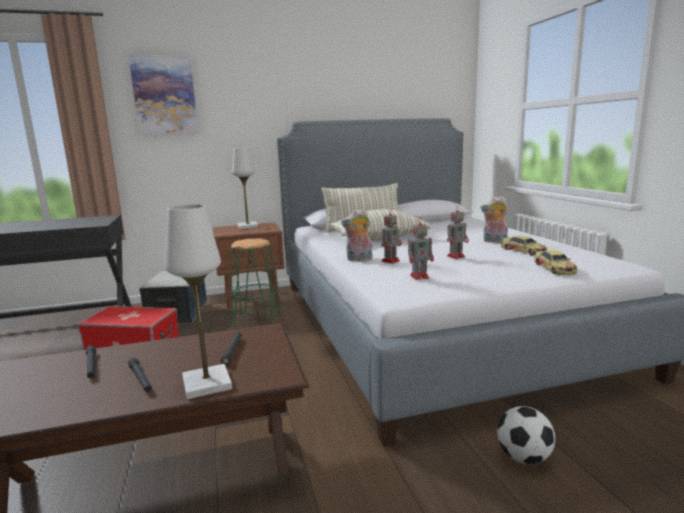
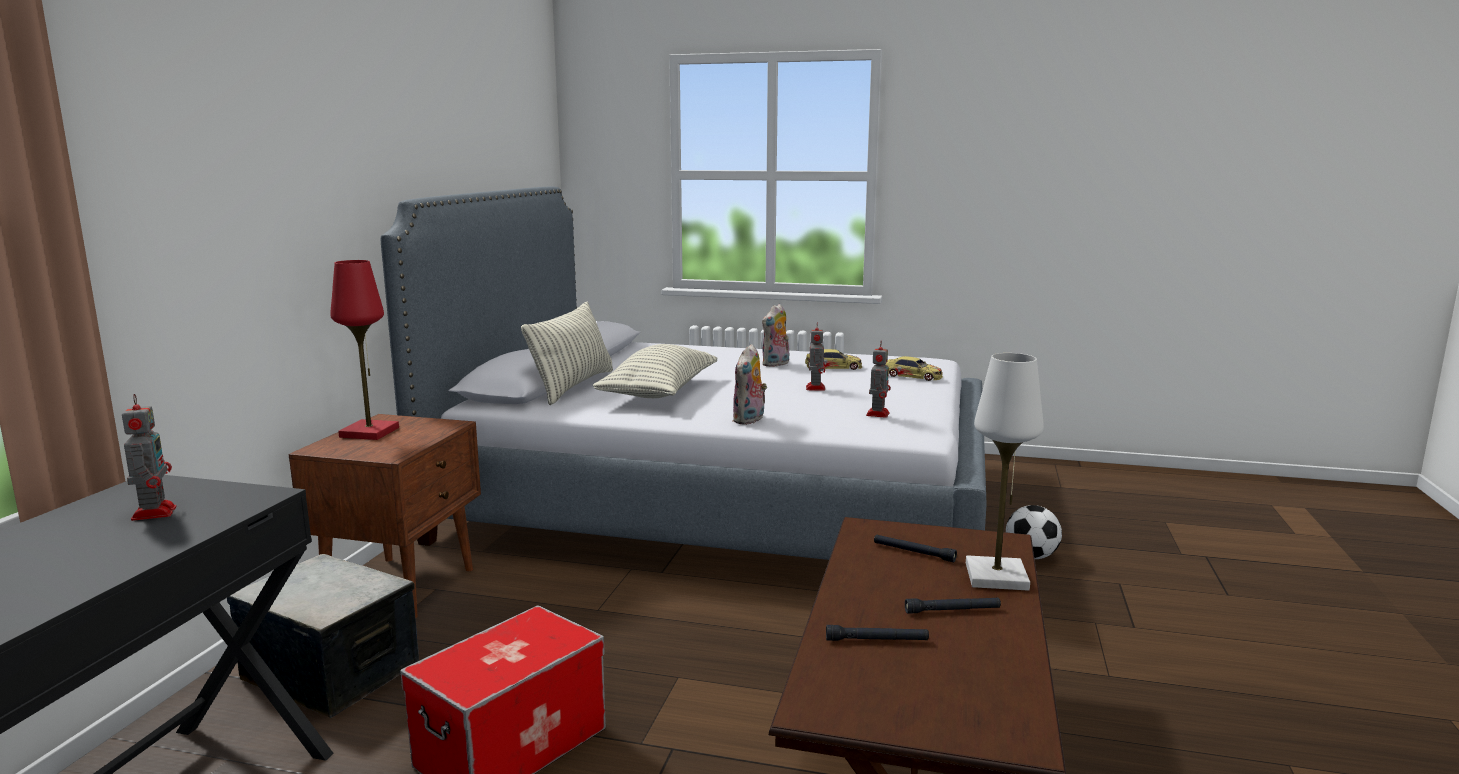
camera: 60 degrees left, 0 degrees up
(165, 96) = (173, 142): picture -> none
(247, 226) = (370, 432): white table lamp -> red table lamp
(257, 323) = (525, 604): green stool -> none
(391, 261) = (788, 410): toy robot -> toy robot (154, 512)

